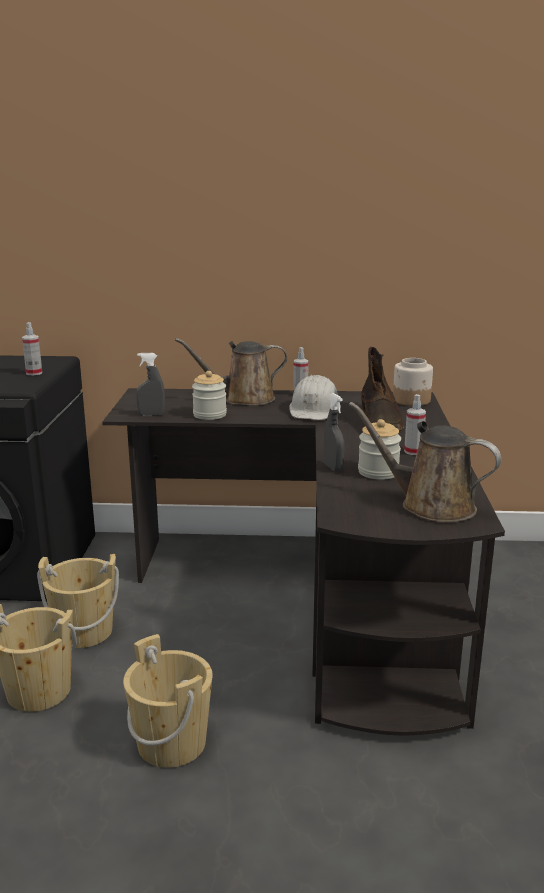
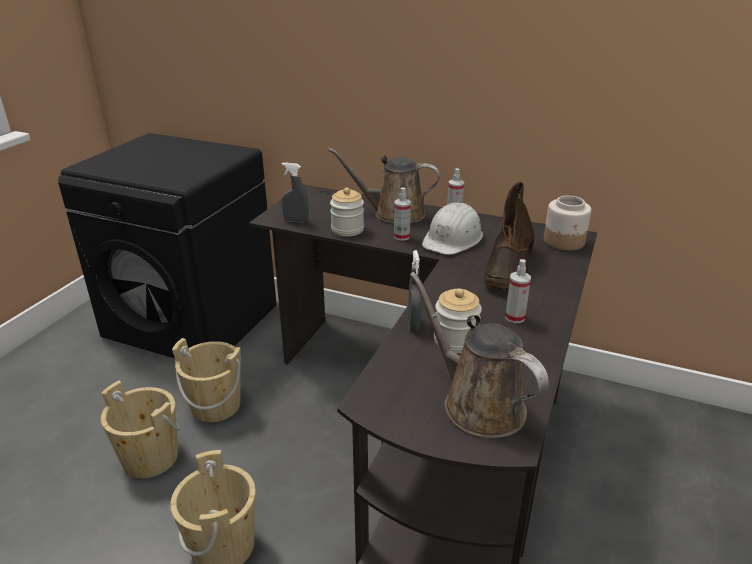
camera: 20 degrees right, 10 degrees up
(34, 373) = (206, 166): spray bottle -> spray bottle (401, 237)

